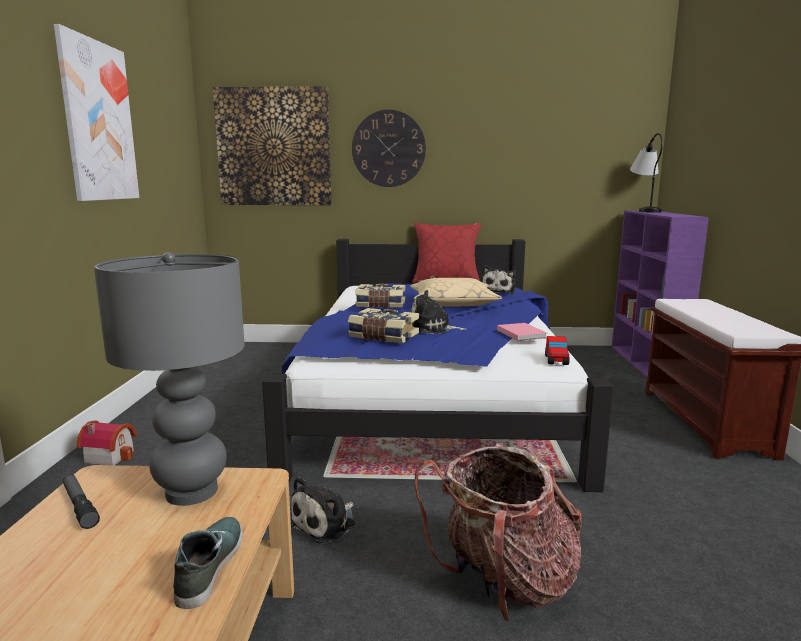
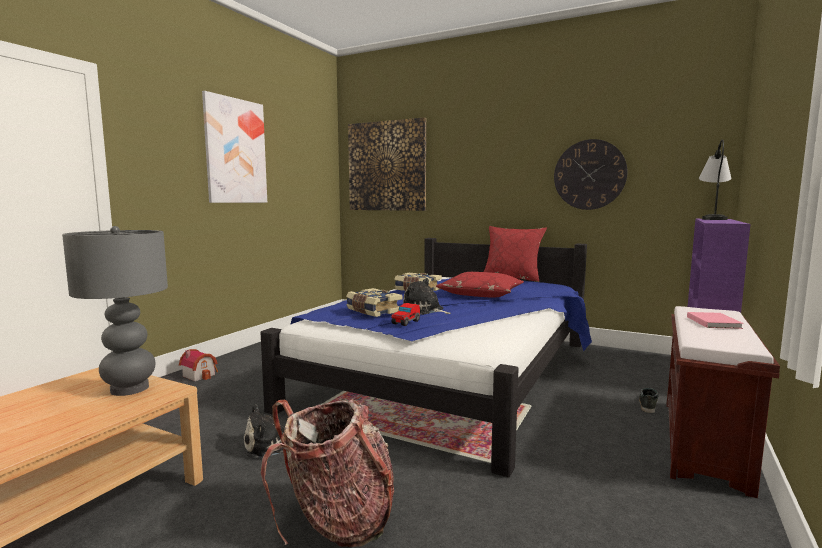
camera: 25 degrees right, 5 degrees down
(79, 506) = (71, 384): flashlight -> none
(209, 565) = (72, 428): shoe -> shoe (648, 404)
(388, 149) = (470, 164): wall clock -> wall clock (589, 174)
(452, 303) = (481, 294): beige pillow -> red pillow
(498, 291) = (541, 289): plush toy -> none
(521, 333) = (490, 321): pink book -> pink book (713, 322)
(556, 360) = (487, 345): toy car -> toy car (405, 322)

